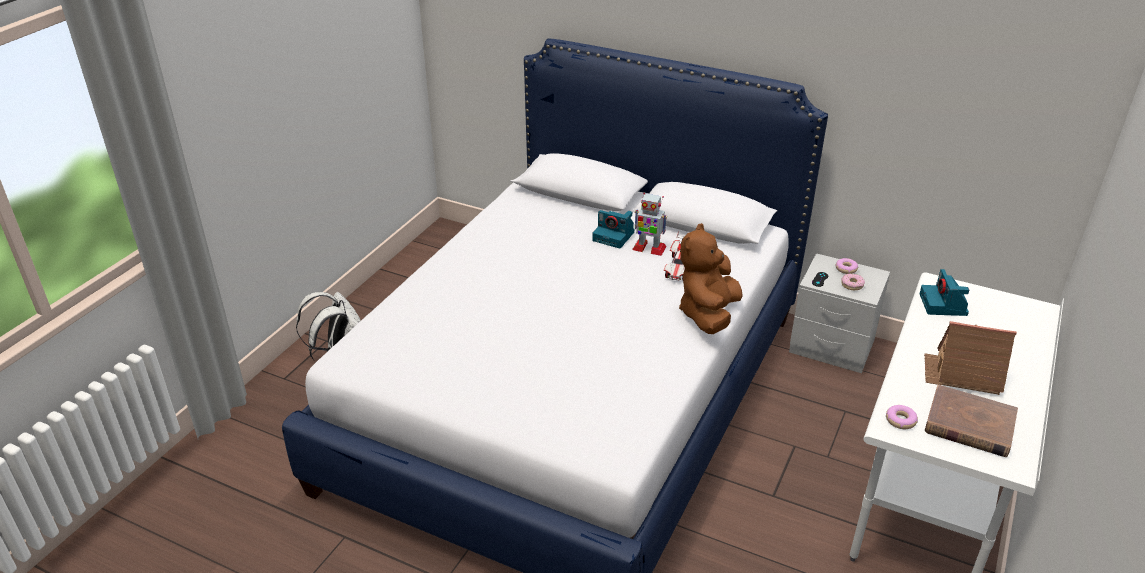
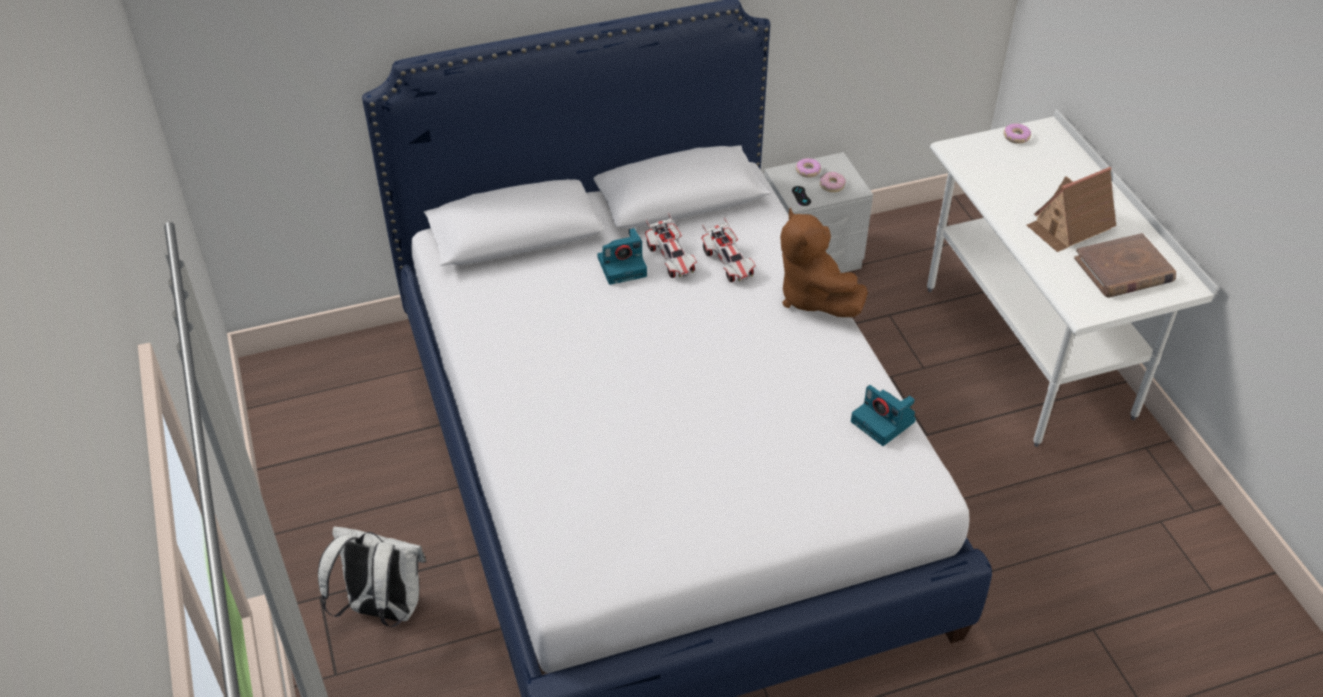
camera: 45 degrees left, 10 degrees up
(648, 248) = (671, 259): toy robot -> toy car
(900, 420) = (1082, 299): donut -> donut (1016, 137)
(943, 305) = (984, 168): camera -> camera (884, 422)

